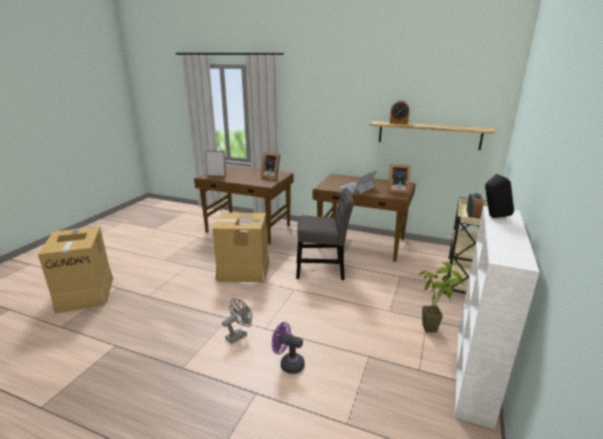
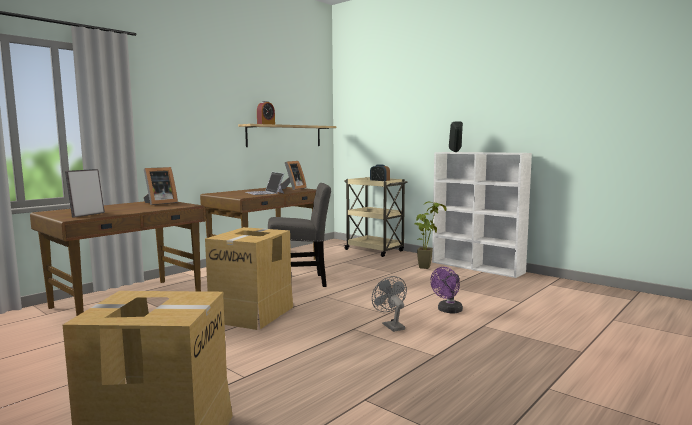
camera: 70 degrees left, 15 degrees down
(323, 270) = (300, 282): grey chair -> grey chair turned 60 degrees clockwise

